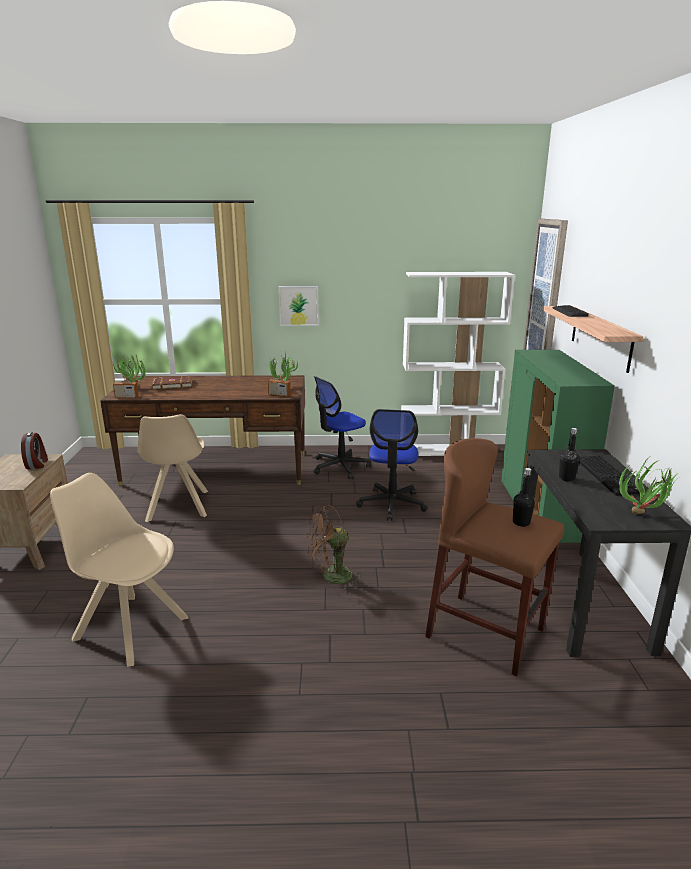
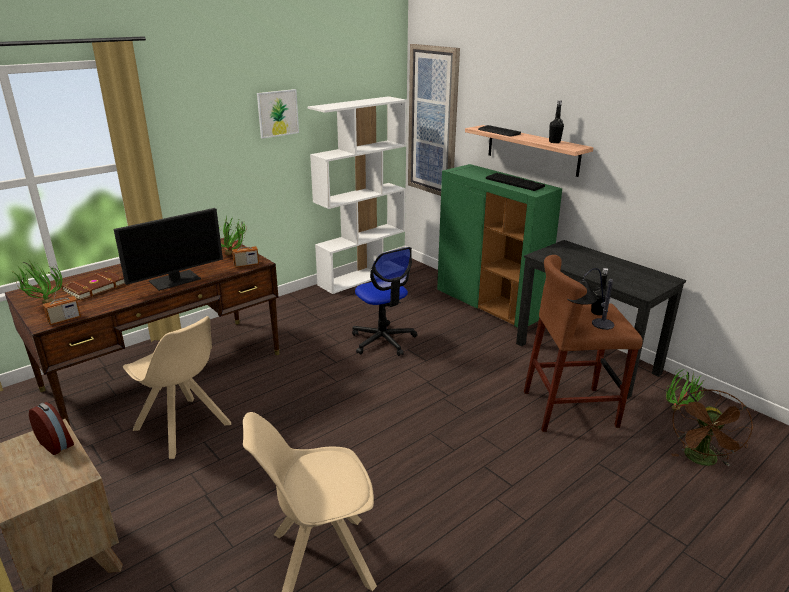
camera: 40 degrees left, 5 degrees up
(220, 392) = (175, 280): none -> monitor
(298, 305) = (203, 158): picture -> picture (277, 113)
(331, 578) = (424, 423): brown fan -> brown fan (702, 461)
(340, 466) = (292, 323): office chair -> none
(476, 530) = (585, 329): none -> table lamp
(566, 478) = (580, 269): black bottle -> black bottle (554, 142)
(608, 476) = (597, 260): keyboard -> keyboard (515, 183)
(644, 516) = (655, 280): potted plant -> potted plant (680, 409)

